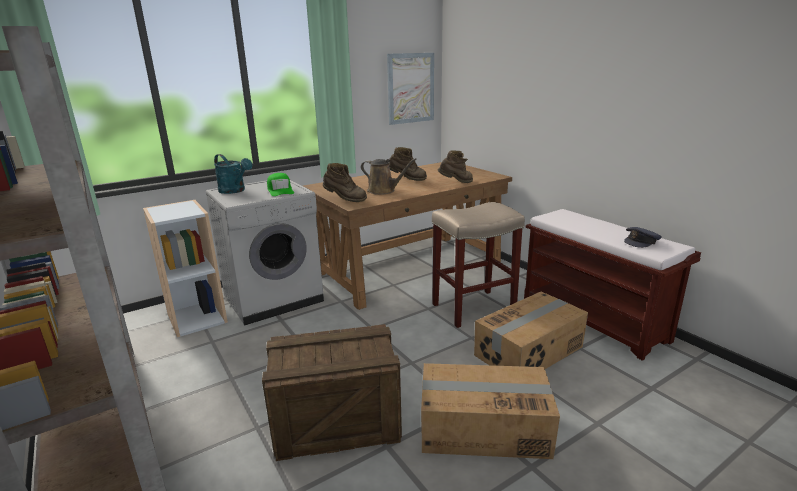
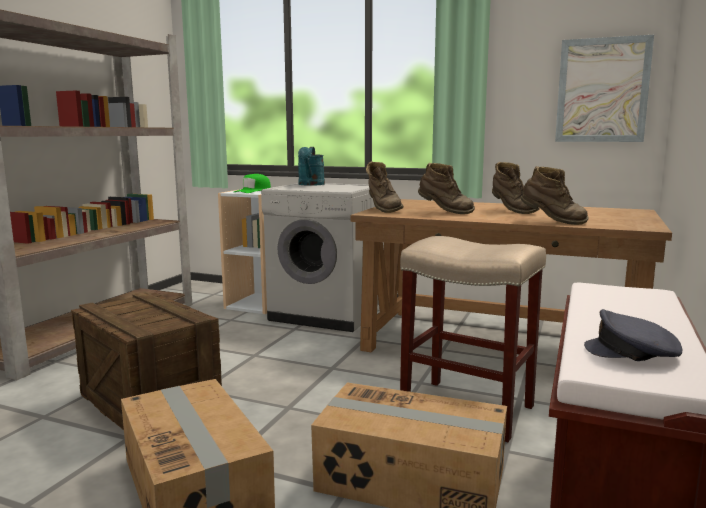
camera: 55 degrees right, 10 degrees down
(280, 190) = (335, 188): green cap -> green cap (253, 191)
(383, 191) = (444, 212): brown watering can -> brown boot

